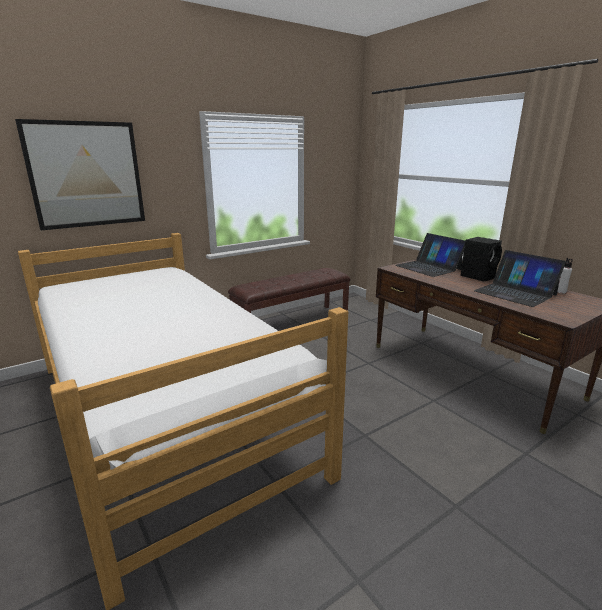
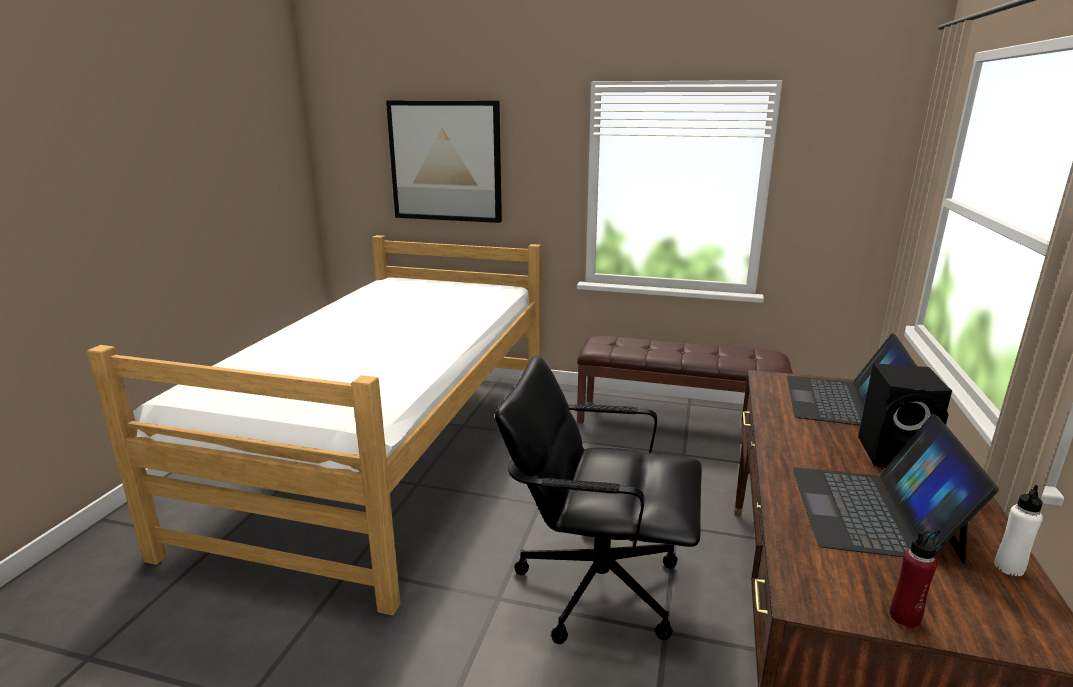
camera: 50 degrees right, 0 degrees up
(386, 402) = (597, 585): none -> black office chair
(581, 312) = (905, 617): none -> red bottle

